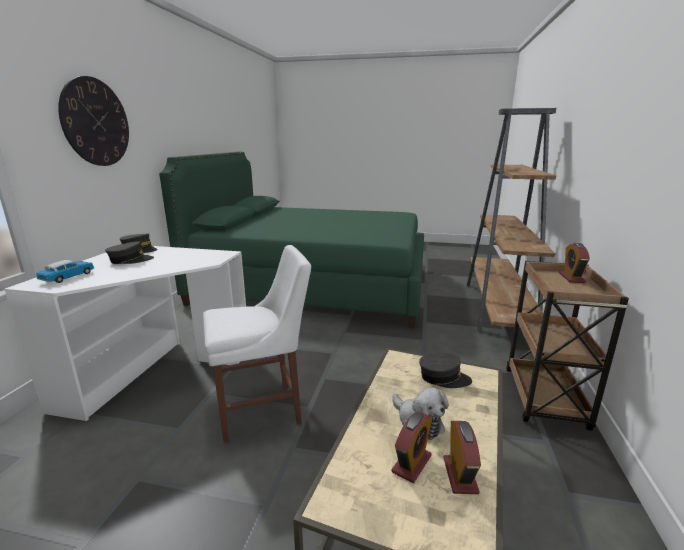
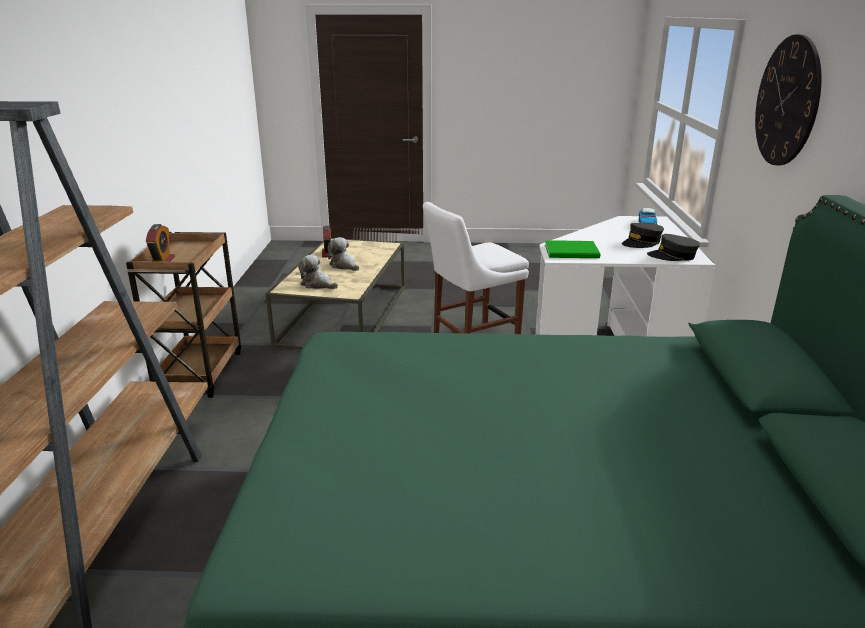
camera: 170 degrees right, 5 degrees up
(205, 256) = (573, 252): none -> green book
(411, 464) = (351, 254): alarm clock -> none
(443, 378) = (317, 285): grey cap -> plush toy

